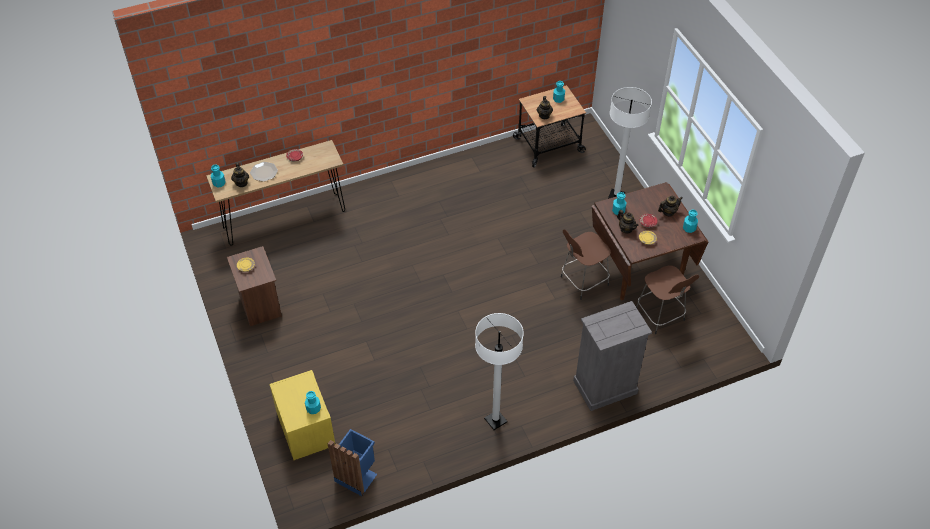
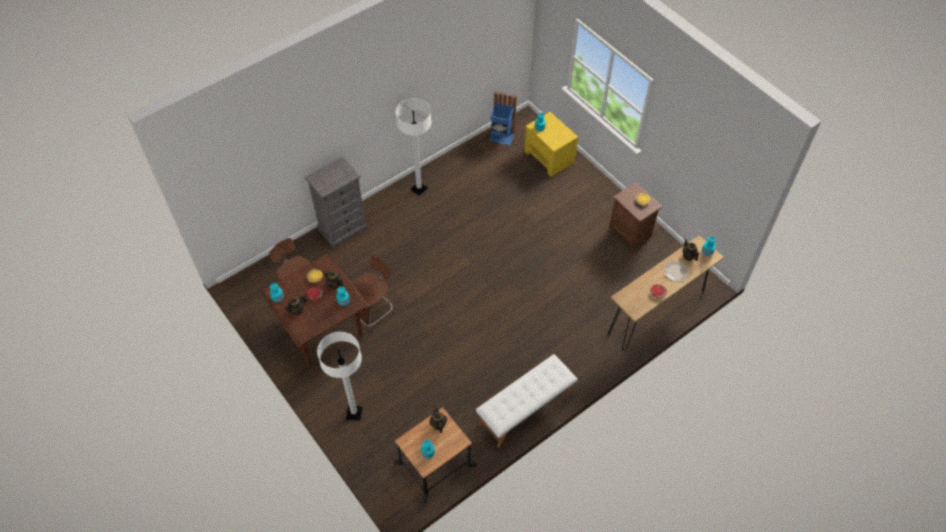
camera: 165 degrees right, 5 degrees up
(453, 168) = (525, 409): none -> white bench

